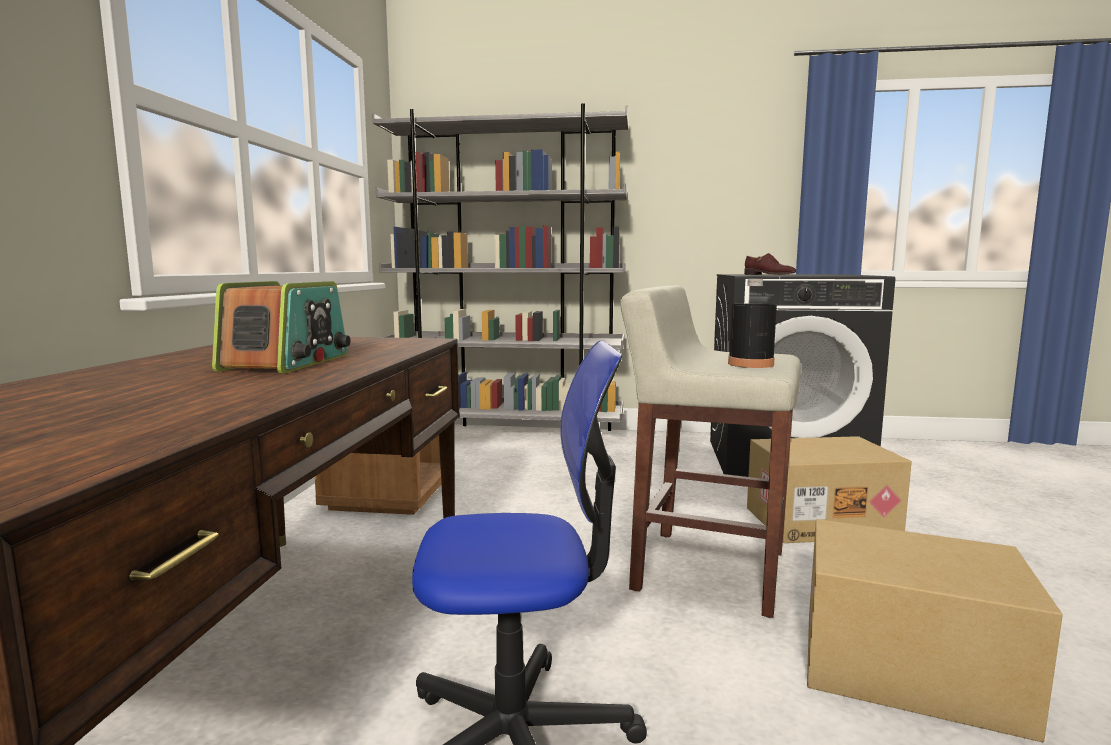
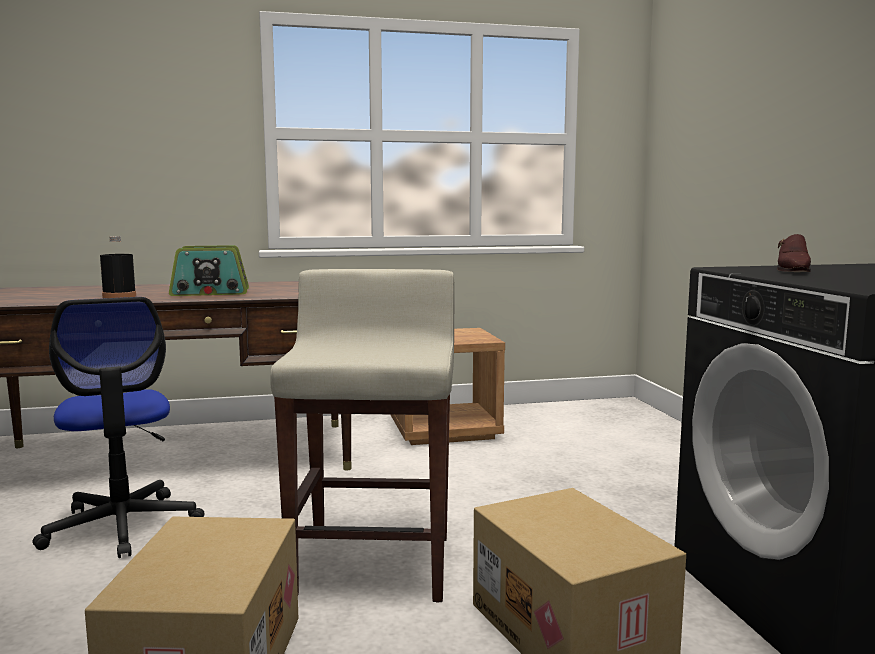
camera: 70 degrees right, 0 degrees up
(508, 434) = (664, 435): grey bookcase -> none
(750, 364) = (333, 353): black bottle -> black bottle (119, 296)

